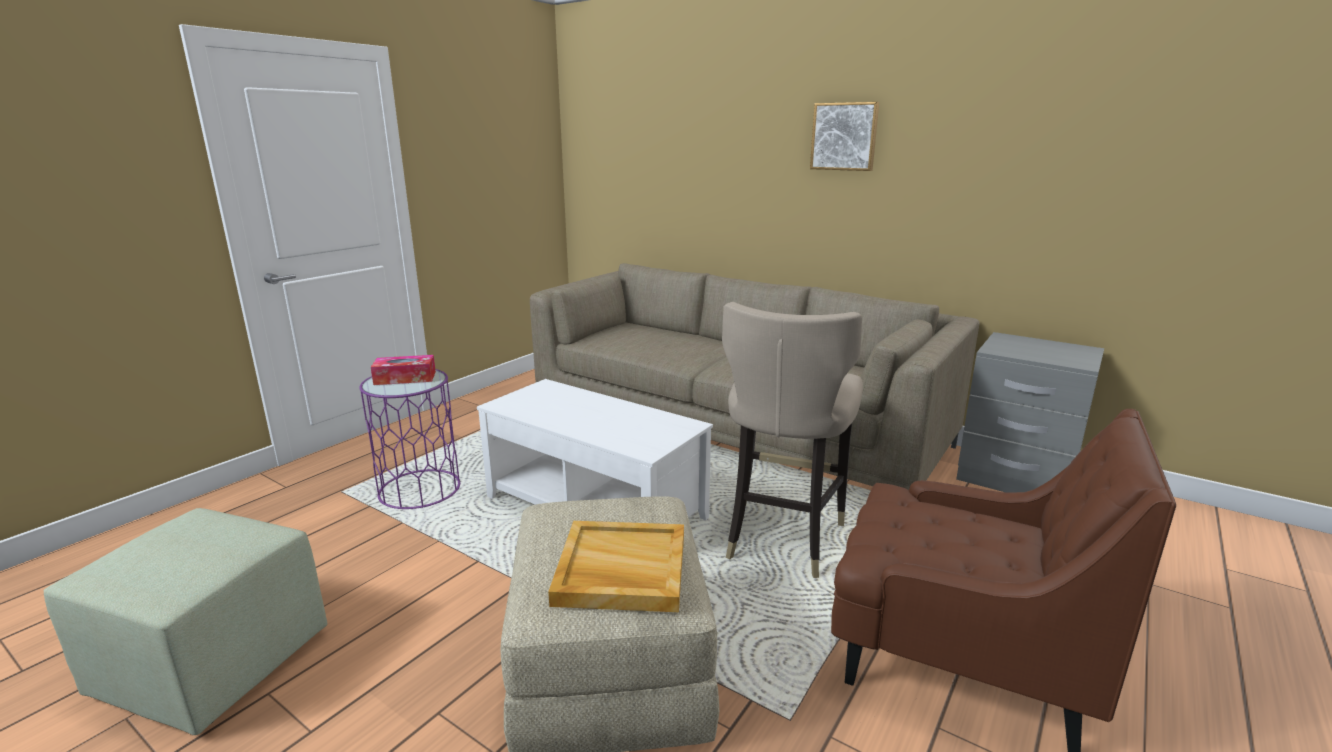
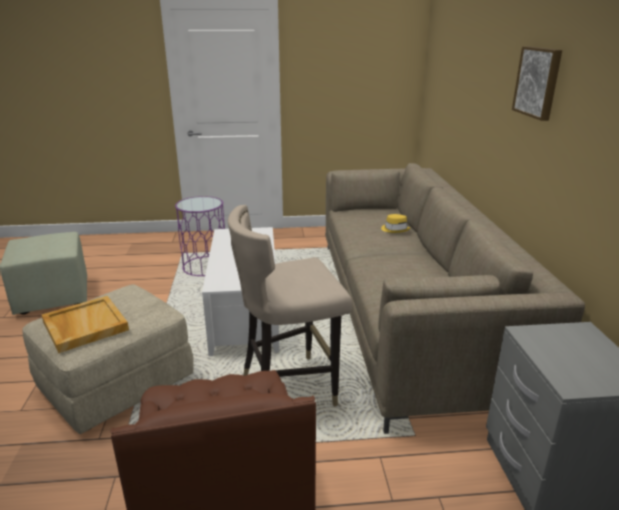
camera: 50 degrees right, 5 degrees up
(405, 378) = (201, 202): tissue box -> none
(678, 337) = (395, 229): none -> yellow hat

